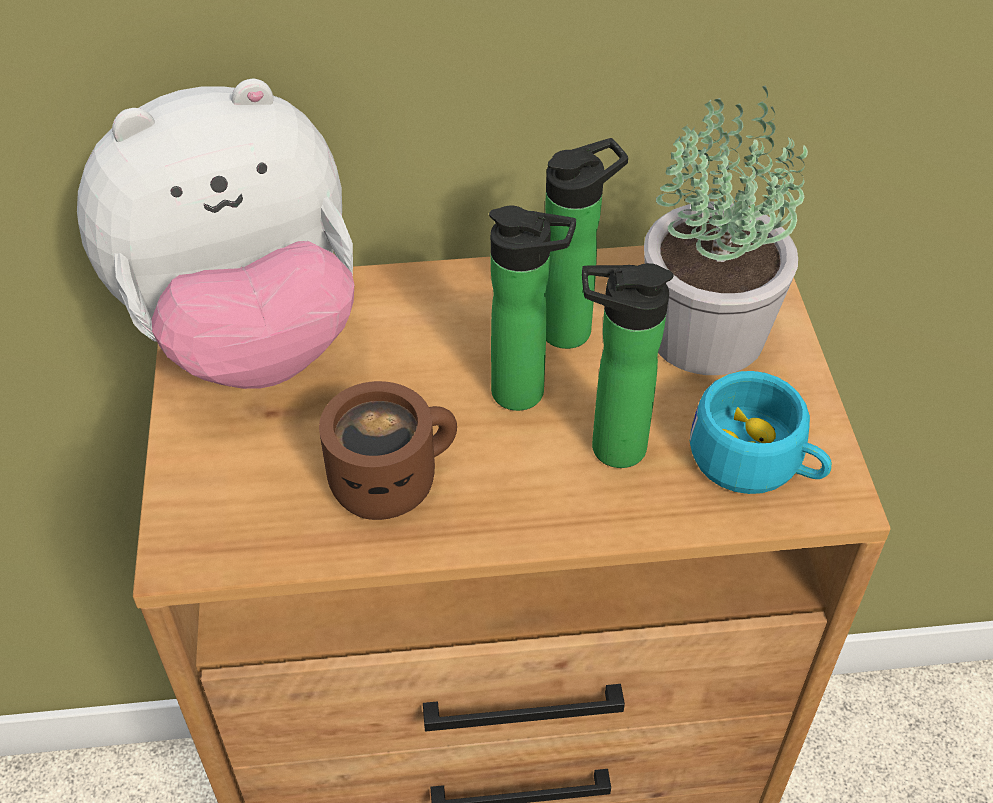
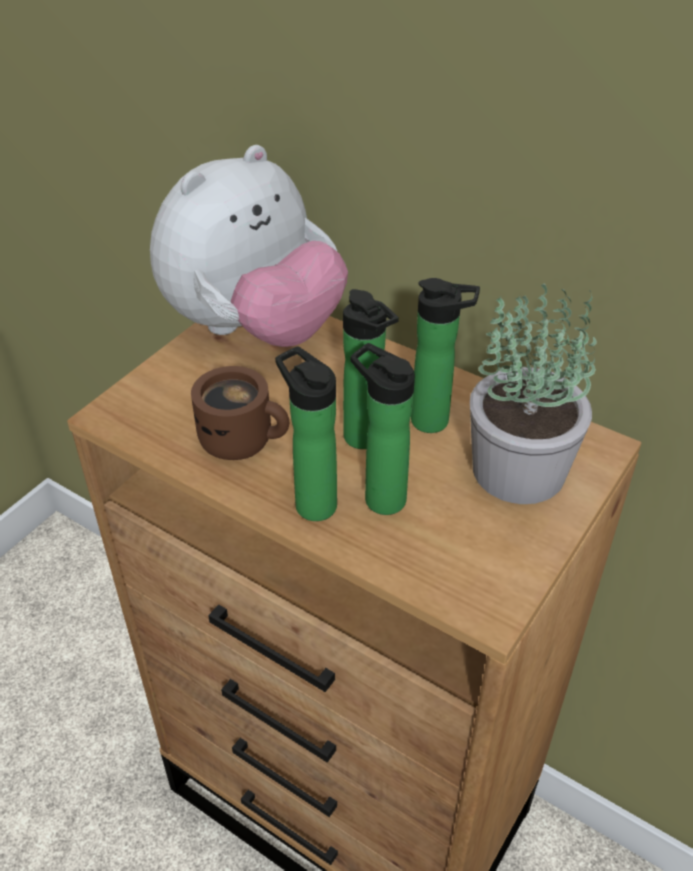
camera: 40 degrees right, 5 degrees down
(246, 335) = (254, 329): plush toy -> plush toy turned 60 degrees counterclockwise
(548, 500) = (311, 502): none -> bottle
(757, 462) = (461, 560): turquoise cup -> none

